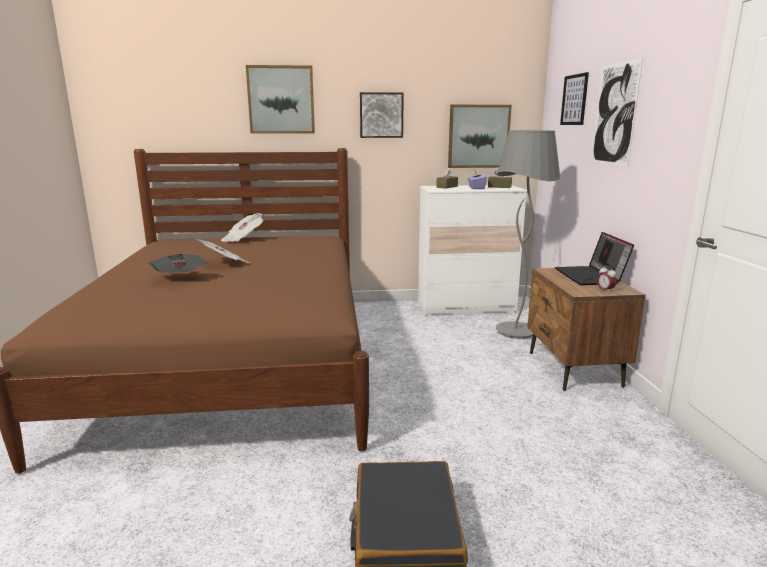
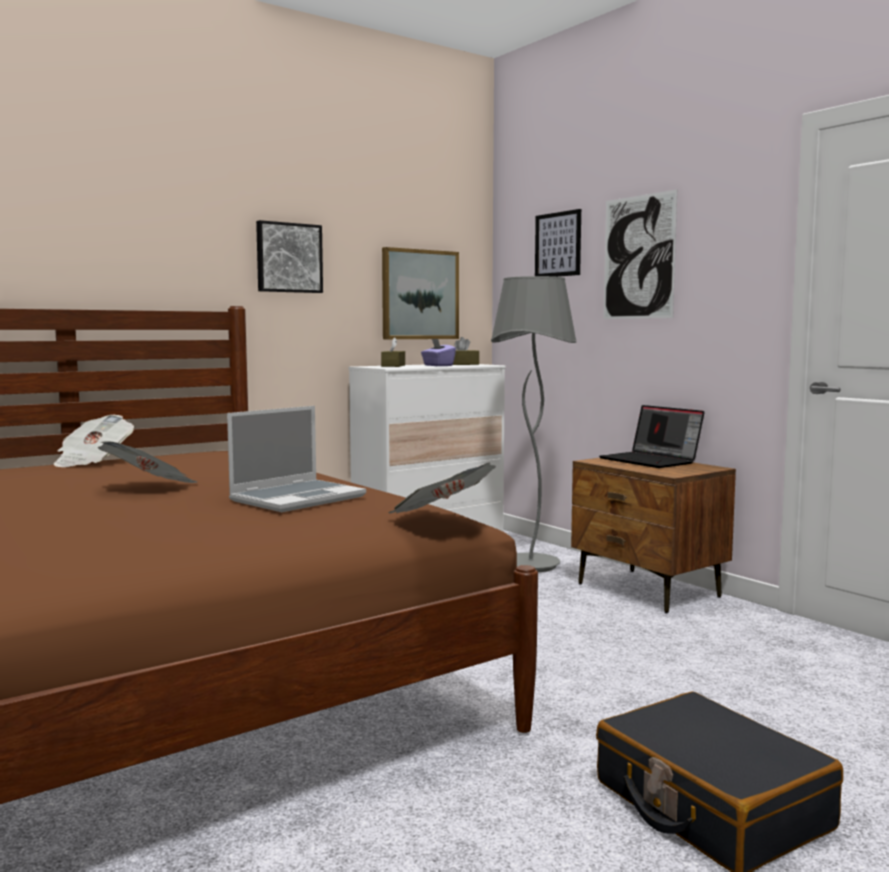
camera: 30 degrees left, 10 degrees down
(180, 278) = (118, 510): newspaper -> newspaper (441, 518)
(271, 283) = (298, 498): none -> laptop
(281, 100) = (129, 224): picture -> none
(605, 291) = (693, 470): alarm clock -> none

